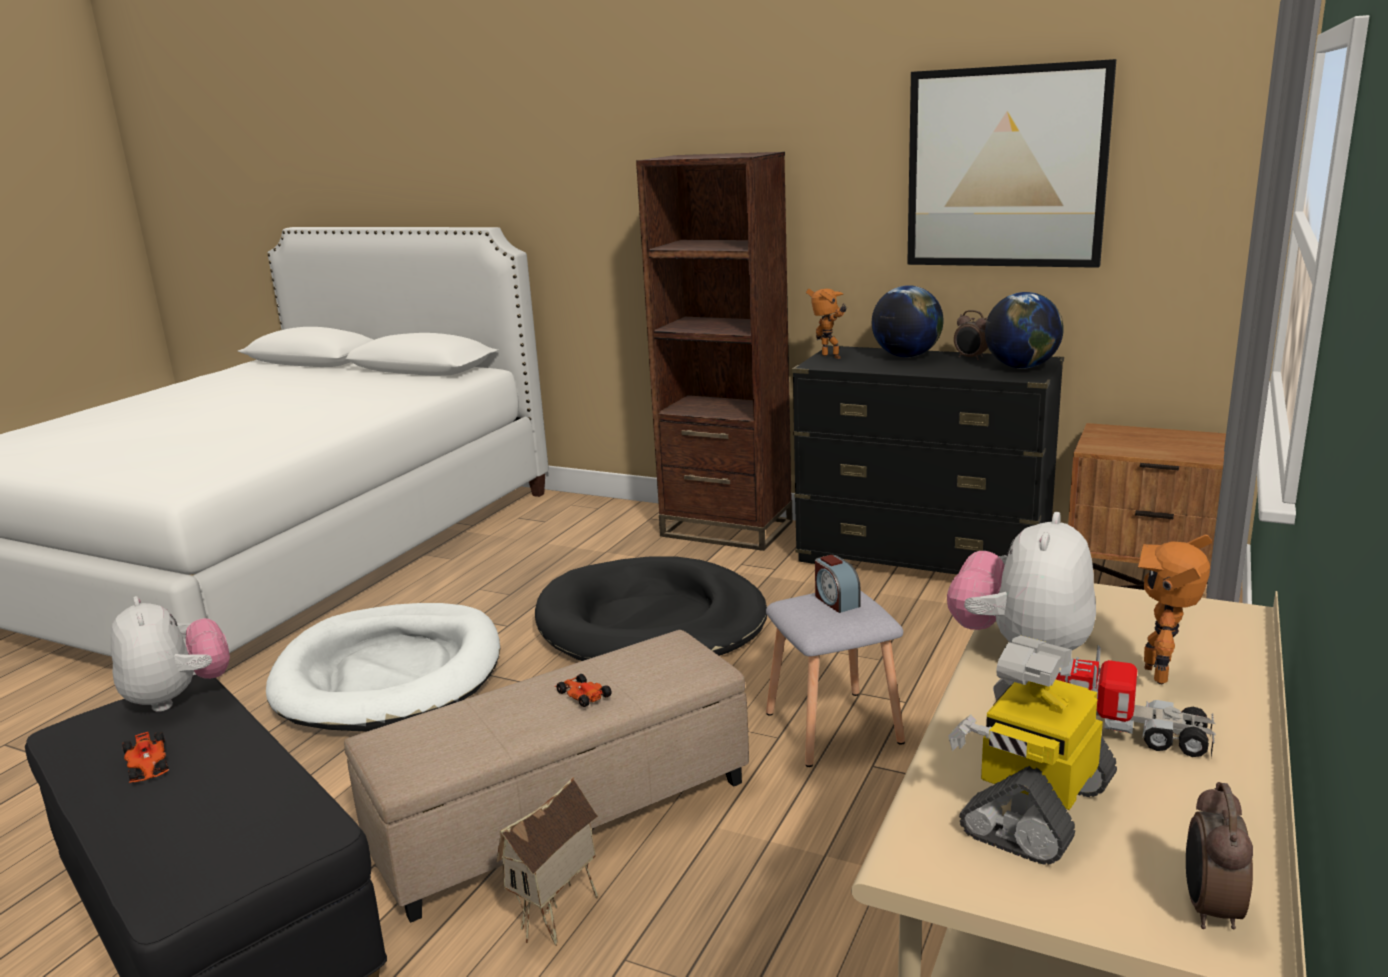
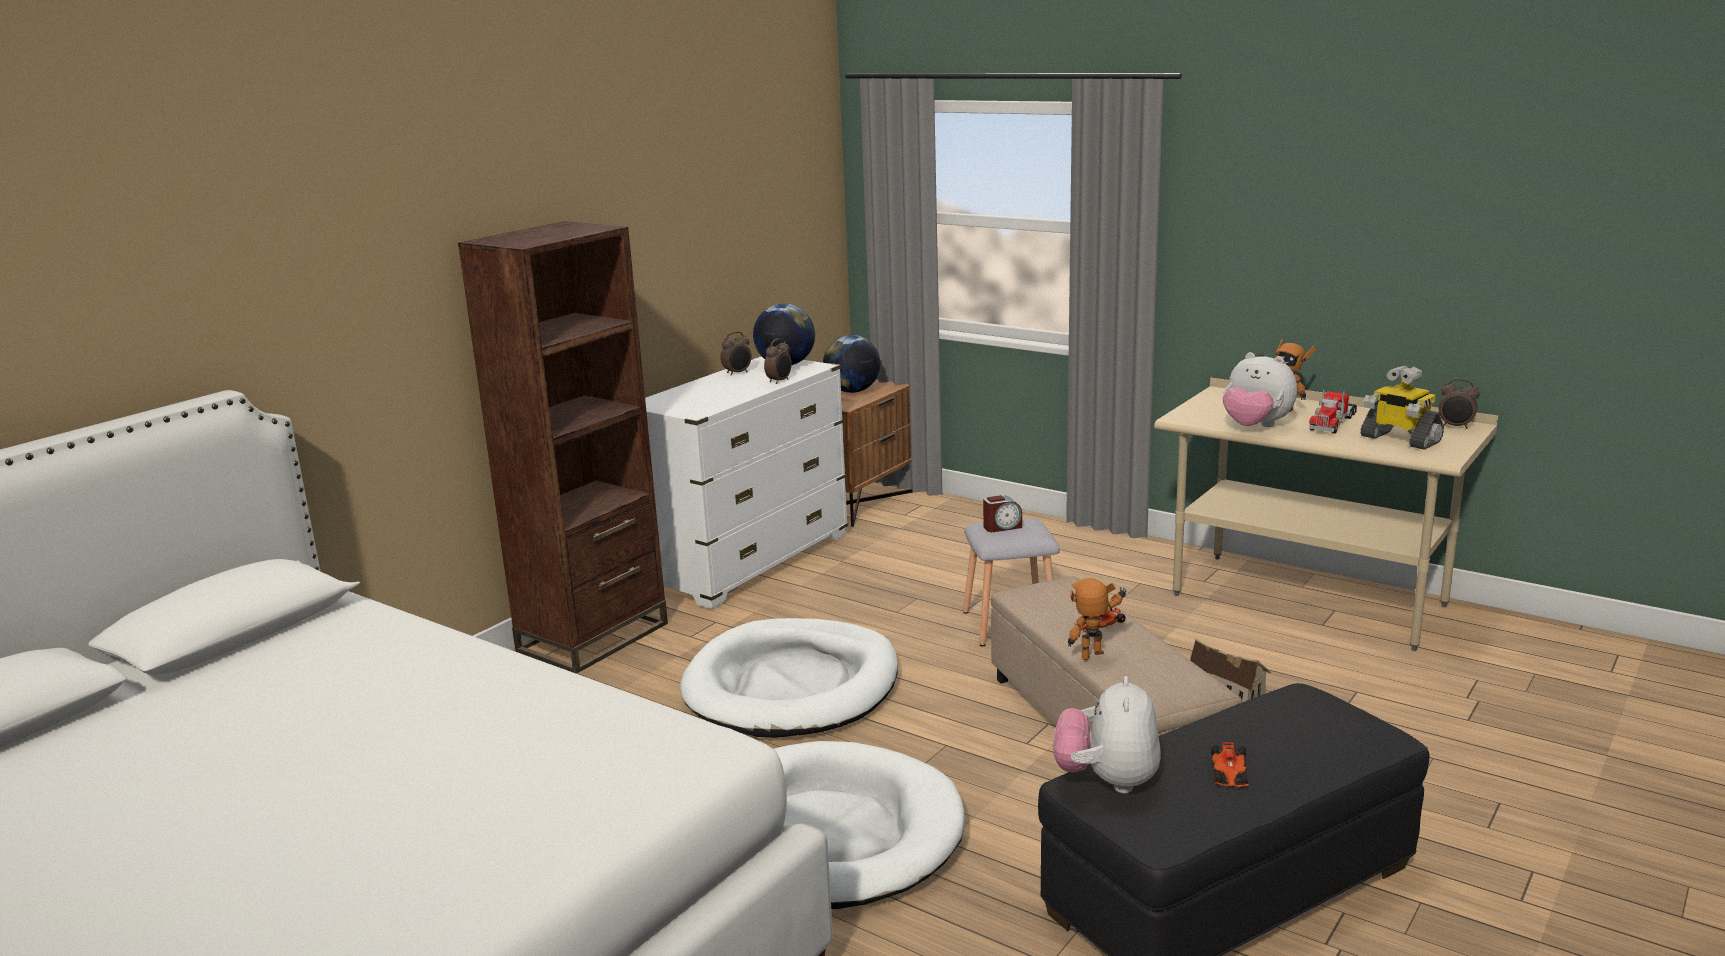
camera: 80 degrees left, 0 degrees up
(148, 765) = (1229, 773): toy car -> toy car turned 120 degrees clockwise
(178, 697) = (1107, 781): plush toy -> plush toy turned 60 degrees counterclockwise
(651, 623) = (792, 686): black dog bed -> white dog bed
(829, 357) = (672, 408): toy robot -> toy robot (1095, 658)
(906, 356) = (704, 387): globe -> globe (852, 391)
(923, 559) = (748, 562): black dresser -> white dresser
(952, 373) = (779, 381): none -> alarm clock
(1006, 168) = (713, 209): picture -> none

